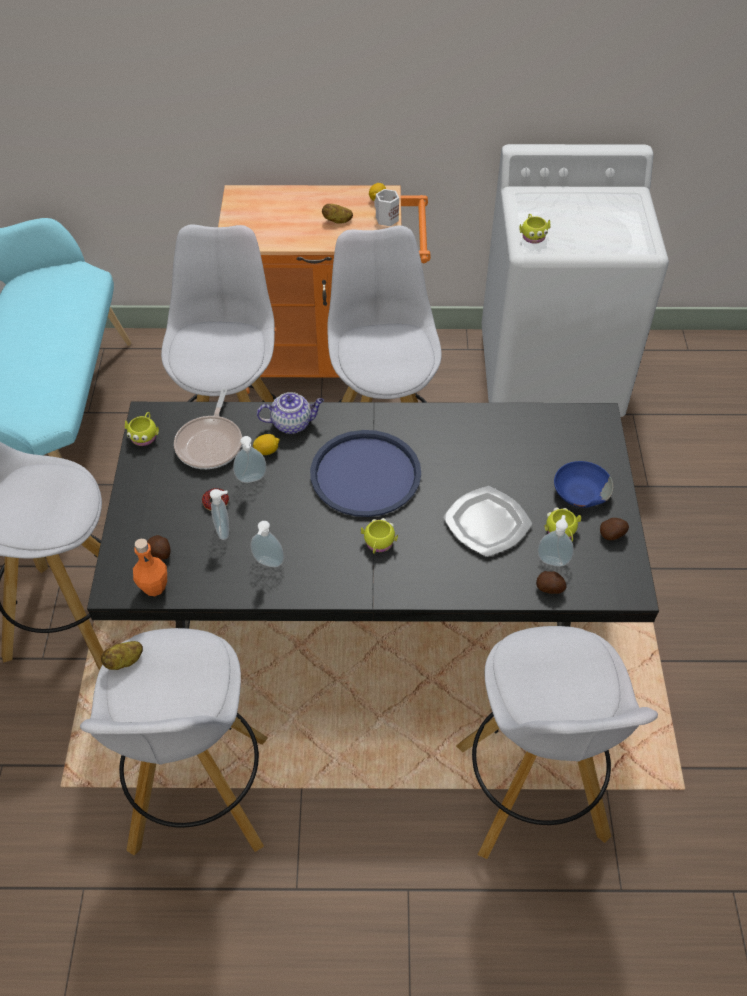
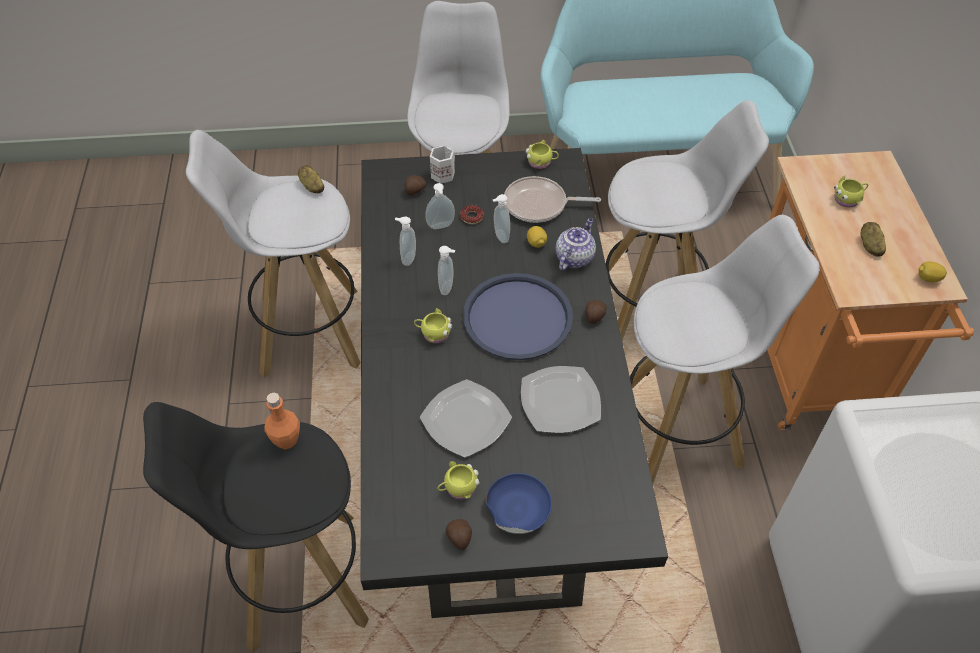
camera: 85 degrees right, 0 degrees up
(154, 587) = (381, 193): orange bottle -> orange bottle (286, 440)
(292, 423) = (574, 257): teapot -> teapot turned 135 degrees counterclockwise
(385, 219) = (893, 288): white mug -> white mug (443, 174)
(467, 452) = (560, 400): none -> plate
(532, 235) = (894, 421): yellow mug -> yellow mug (848, 199)
(532, 794) = (299, 580): white stool -> black stool
(550, 588) = (386, 476): potato -> potato (594, 317)
(553, 560) = (422, 479): soap dispenser -> soap dispenser (448, 288)

